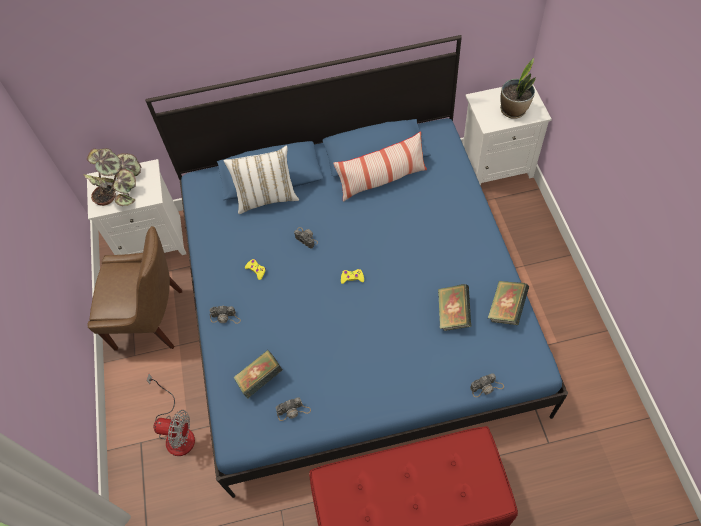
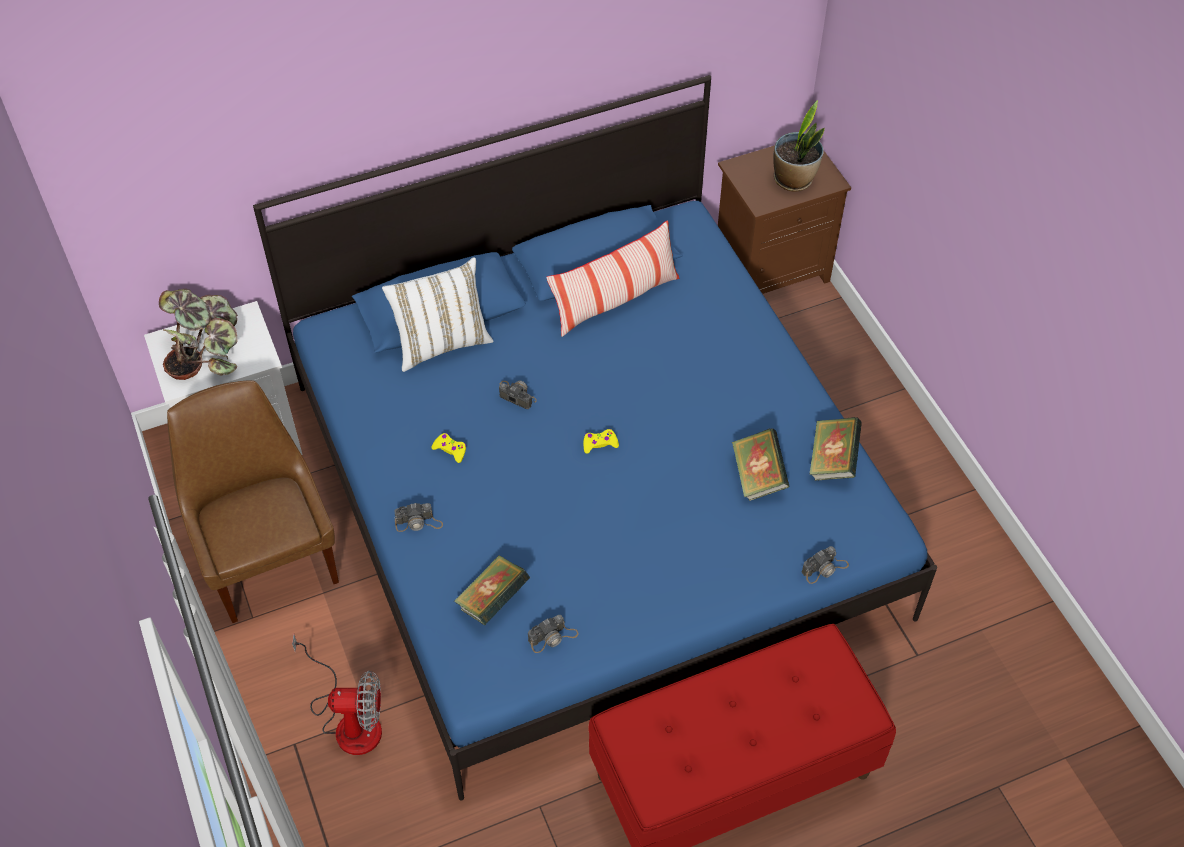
camera: 15 degrees left, 5 degrees down
(153, 319) = (270, 560): brown chair -> brown chair turned 105 degrees counterclockwise
(496, 165) = (771, 268): white nightstand -> brown nightstand

